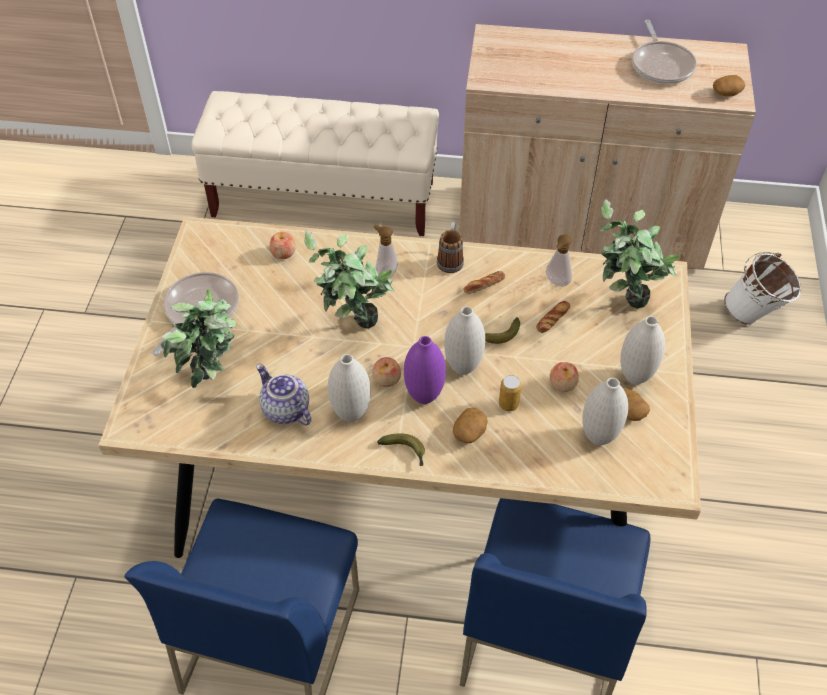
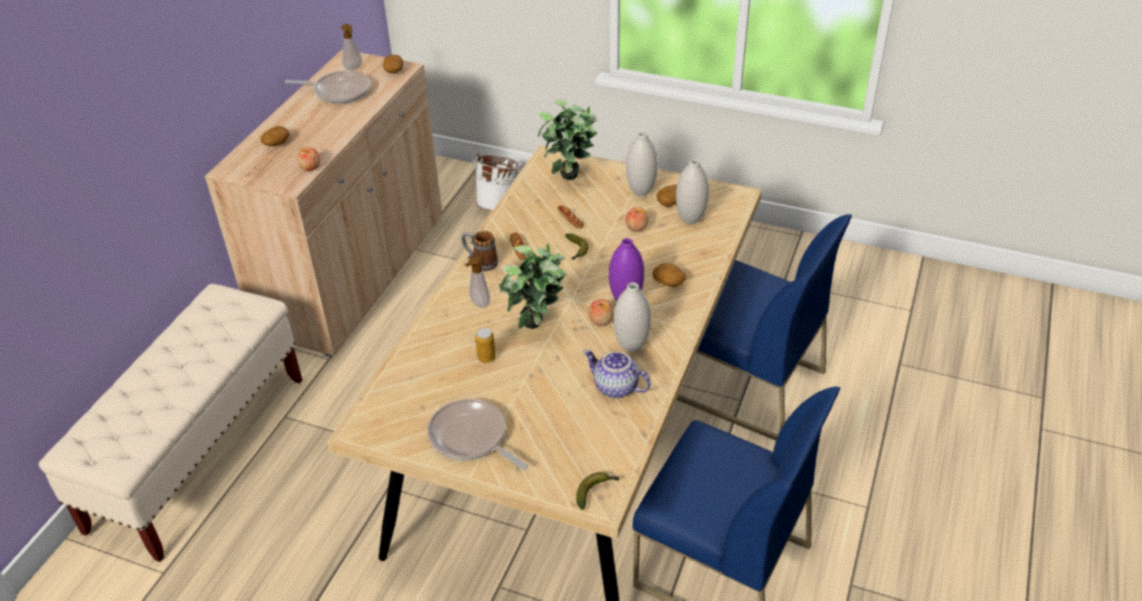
camera: 75 degrees left, 10 degrees down
(213, 383) = (568, 435): potted plant -> none
(283, 253) = (420, 368): apple -> apple (310, 167)
(284, 410) = (615, 388): teapot -> teapot turned 60 degrees clockwise
(405, 451) = (679, 320): banana -> banana (596, 491)
(463, 367) = (603, 275): white vase -> none
(508, 404) = (648, 257): can -> can (486, 358)
(546, 51) = (276, 143): none -> potato
(556, 283) = (533, 210): soap dispenser -> soap dispenser (354, 68)

